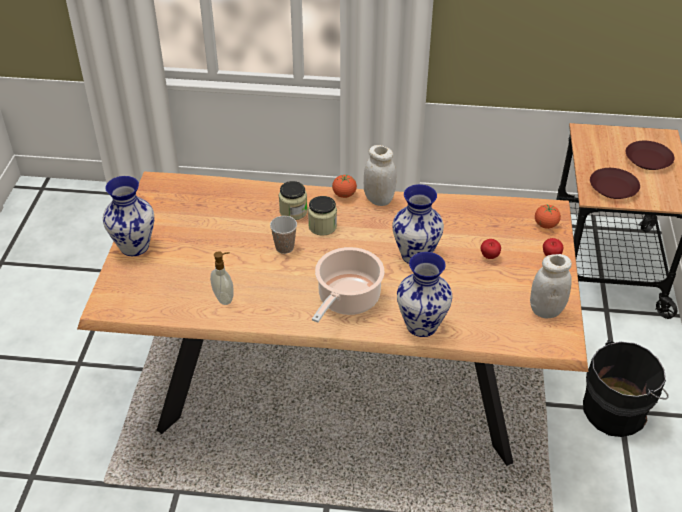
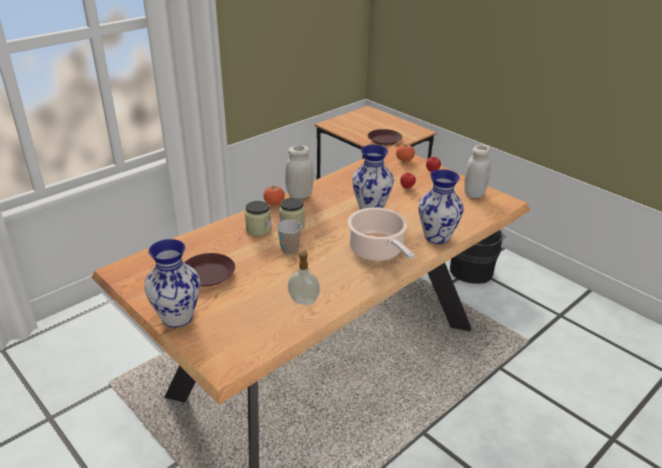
camera: 50 degrees left, 10 degrees down
(648, 160) = (377, 122): brown plate -> brown plate (208, 275)

